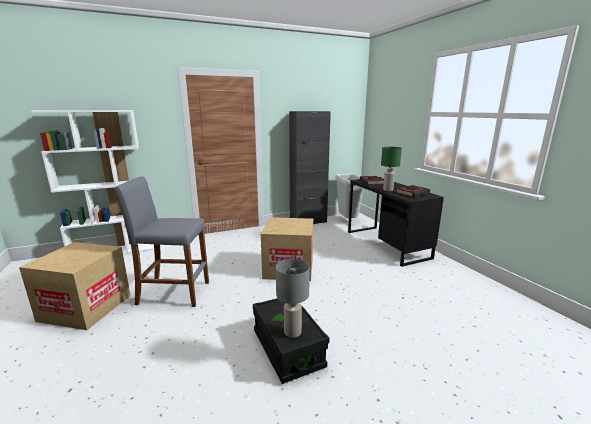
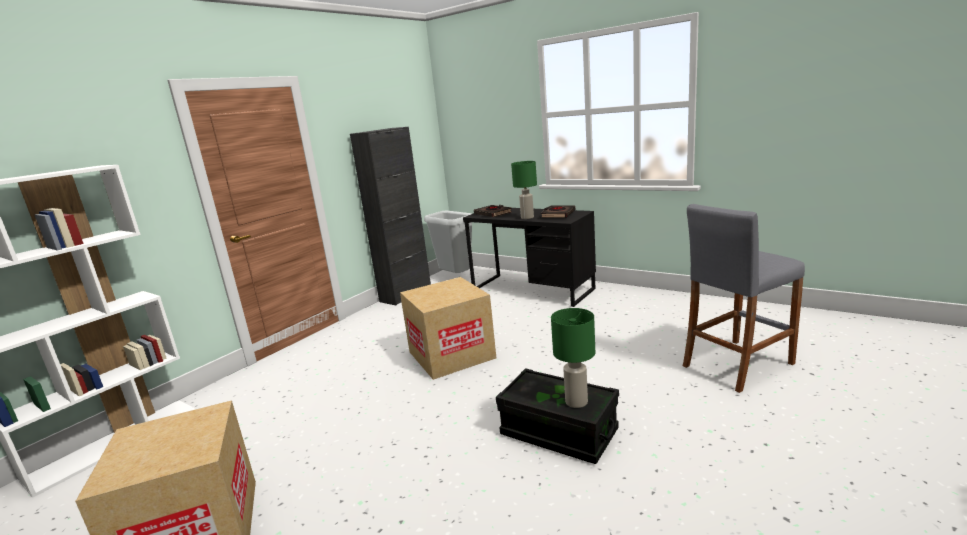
camera: 30 degrees left, 0 degrees up
(173, 293) = (326, 447): grey stool -> grey stool (736, 365)
(293, 332) = (576, 401): grey table lamp -> green table lamp

